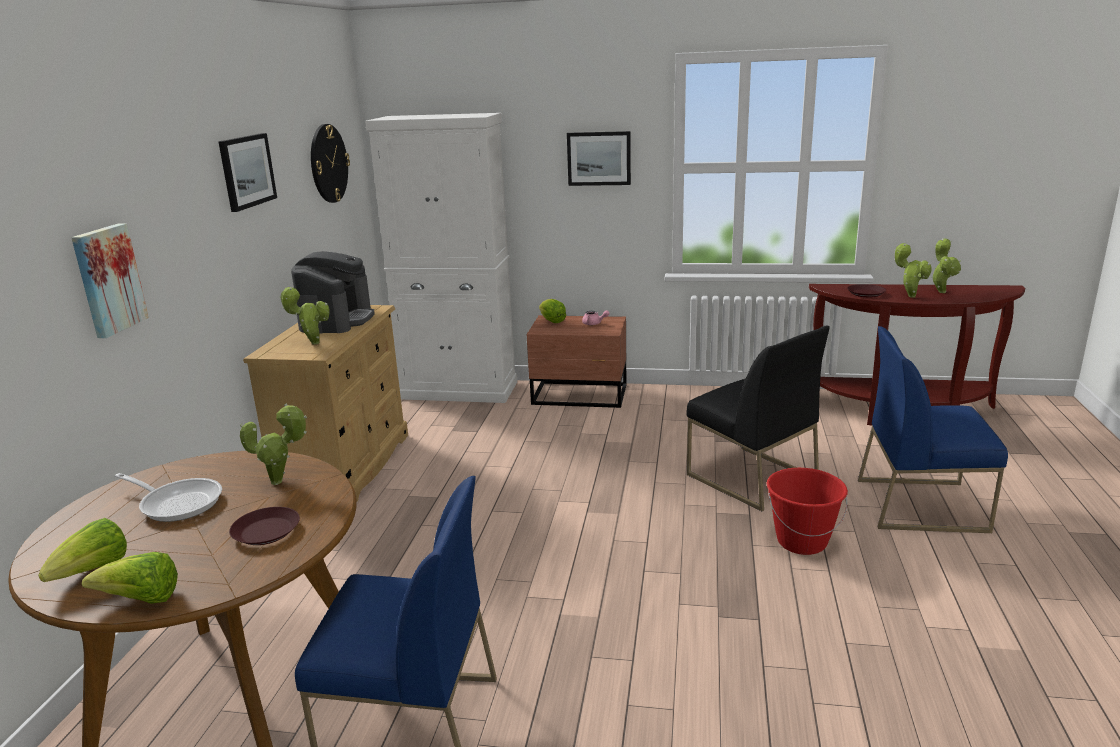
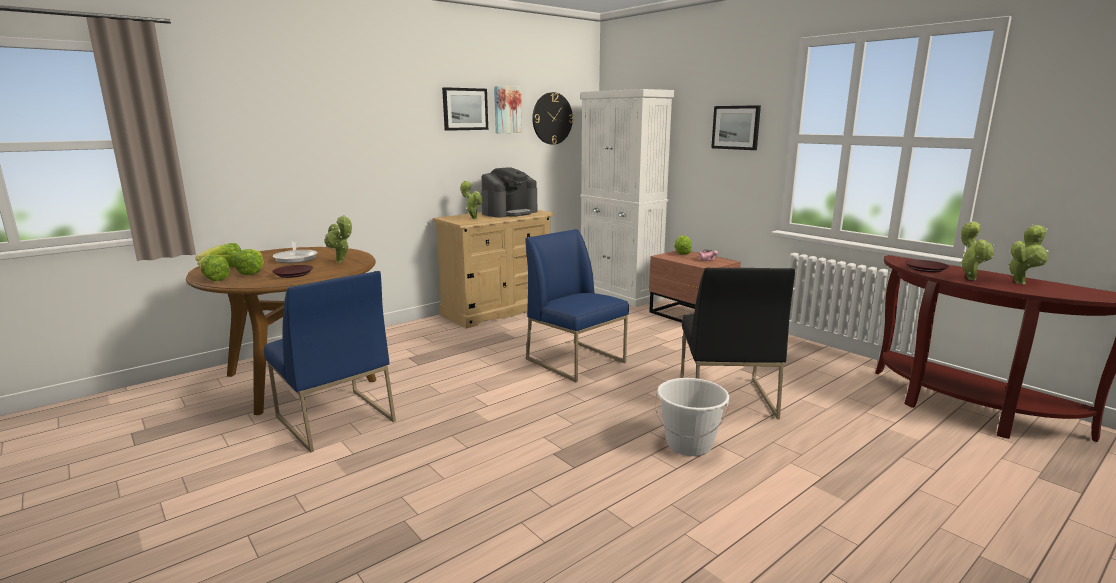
camera: 40 degrees right, 5 degrees down
(107, 279) = (333, 146): picture -> picture (507, 110)
(178, 558) = (252, 272): none -> lettuce
(801, 541) = (689, 445): red bucket -> white bucket
(921, 504) = (846, 469): blue chair -> blue chair (576, 361)

